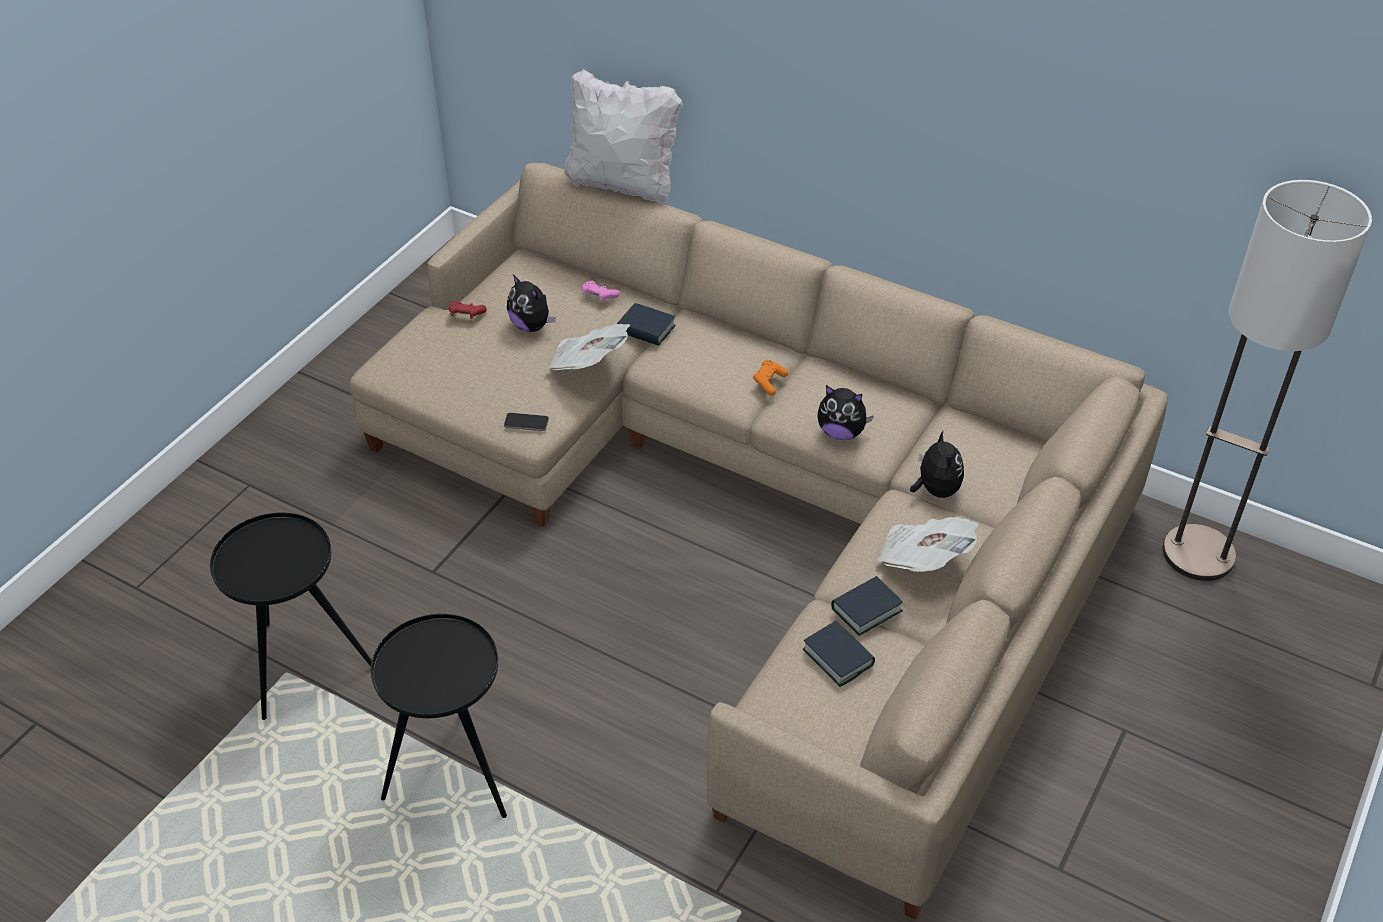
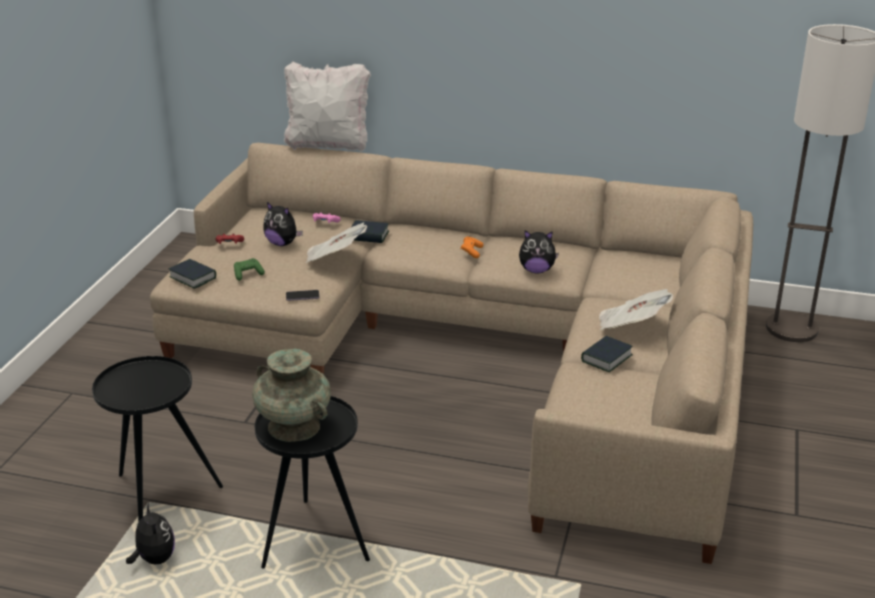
camera: 15 degrees left, 15 degrees down
(419, 664) = (293, 426): none -> turquoise vase
(471, 373) = (248, 274): none -> green game controller
(838, 657) = (601, 386): book -> book (193, 277)
(935, 490) = (617, 291): plush toy -> plush toy (154, 559)

